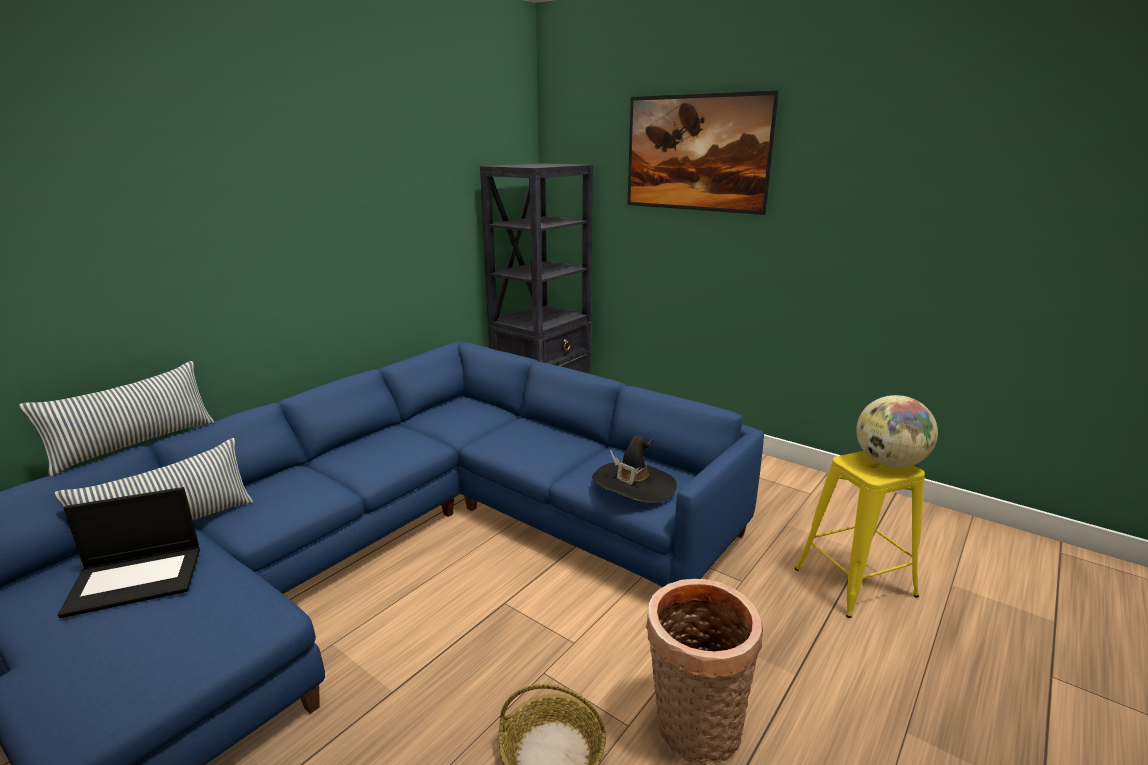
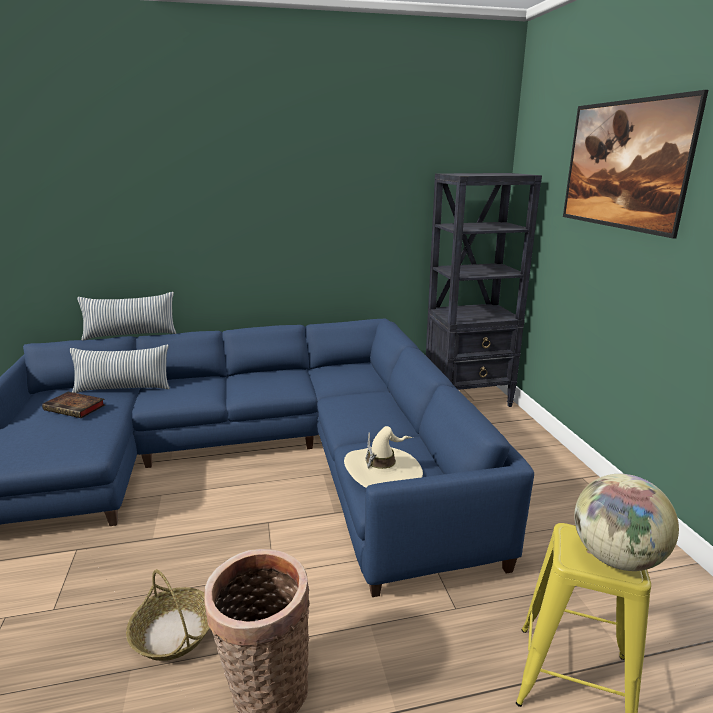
camera: 40 degrees right, 0 degrees up
(137, 579) = (76, 408): laptop -> book
(633, 485) = (383, 471): black hat -> beige hat

